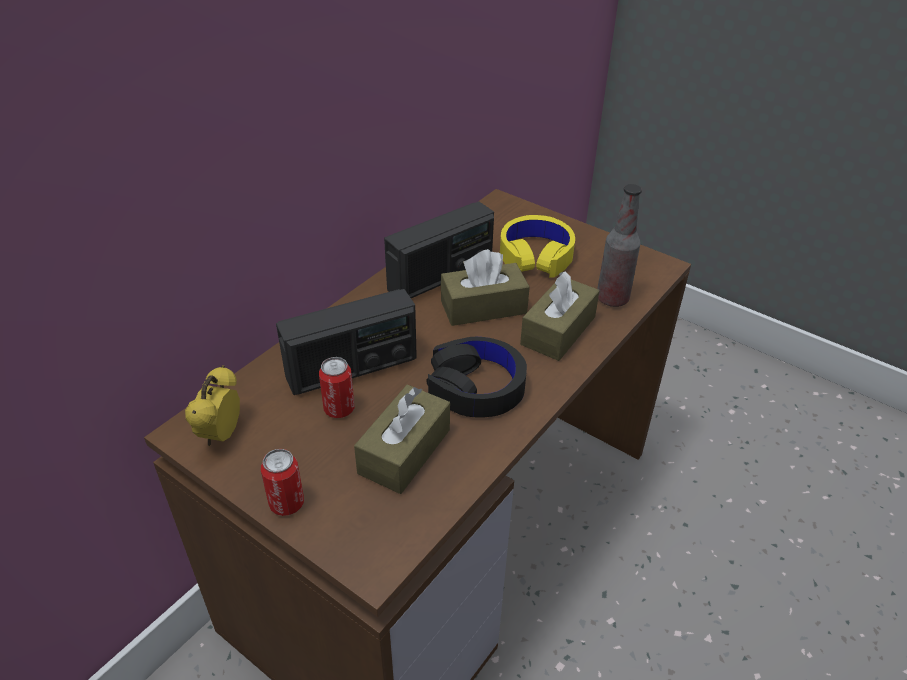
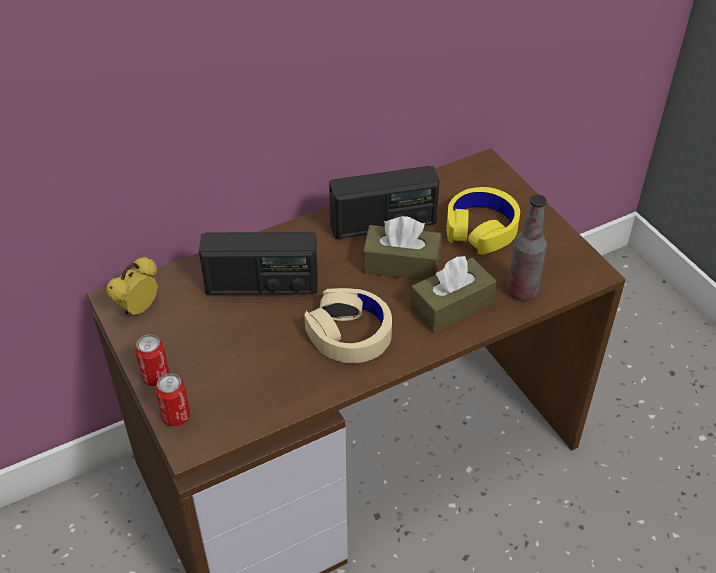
camera: 25 degrees right, 5 degrees up
(339, 409) = (233, 317): can -> can (176, 416)
(404, 451) = (261, 367): brown tissue box -> none
(476, 387) = (349, 333): black headphones -> beige headphones

